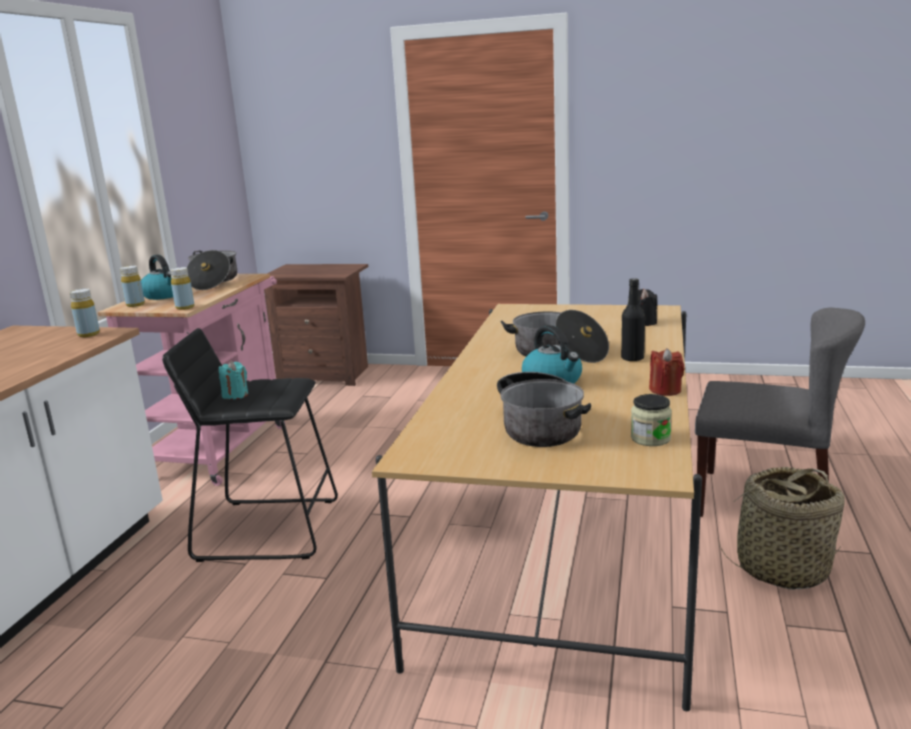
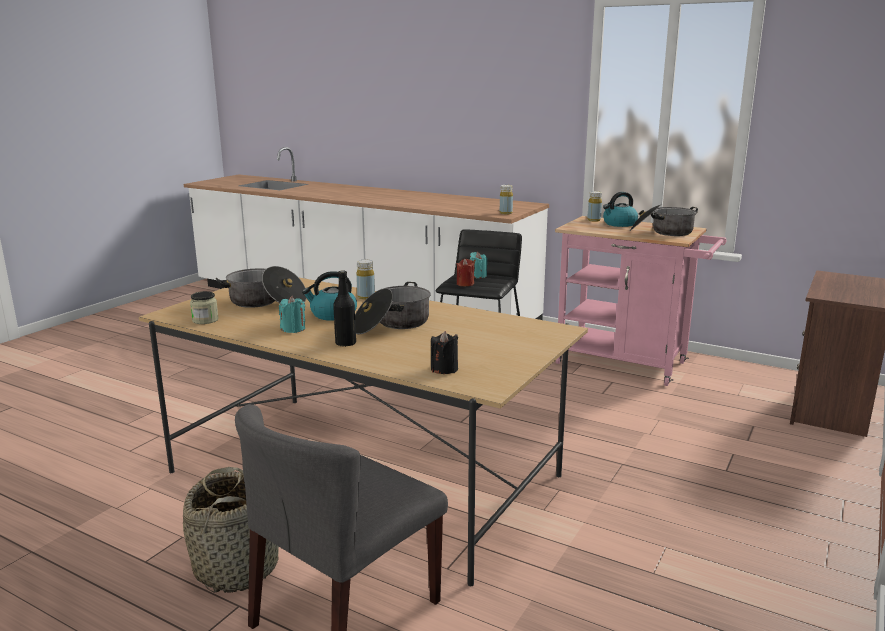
camera: 105 degrees right, 0 degrees up
(185, 307) = (572, 228): yellow bottle -> yellow bottle (366, 297)
(621, 386) = (293, 329): none -> turquoise candle
(665, 390) = (265, 338): red candle -> red candle (465, 284)

